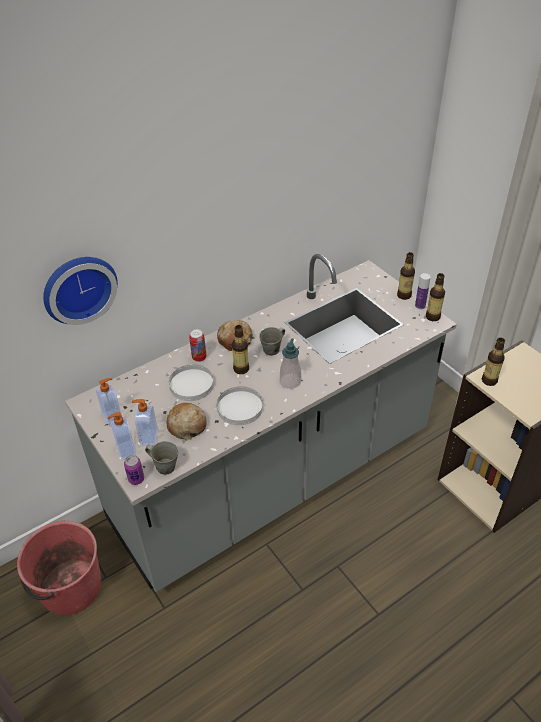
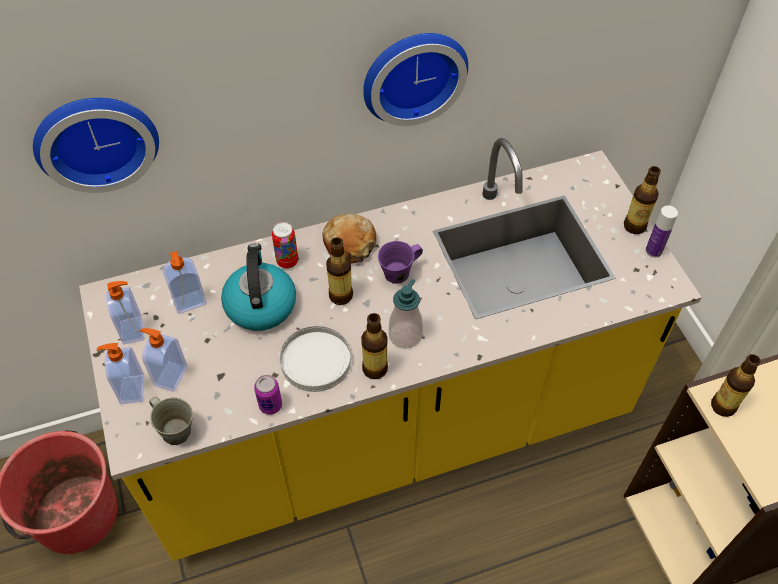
camera: 15 degrees right, 10 degrees up
(136, 479) = (129, 441): can -> can (270, 405)
(144, 394) = (190, 302): none -> soap dispenser
(186, 425) = (230, 371): bread -> none
(191, 385) = (260, 304): white plate -> kettle
(258, 221) = (412, 73): none -> wall clock
(272, 349) = (398, 273): grey mug -> purple mug
(273, 478) = (389, 429): grey counter -> yellow counter
(432, 317) = (667, 275): bottle -> bottle (375, 369)

